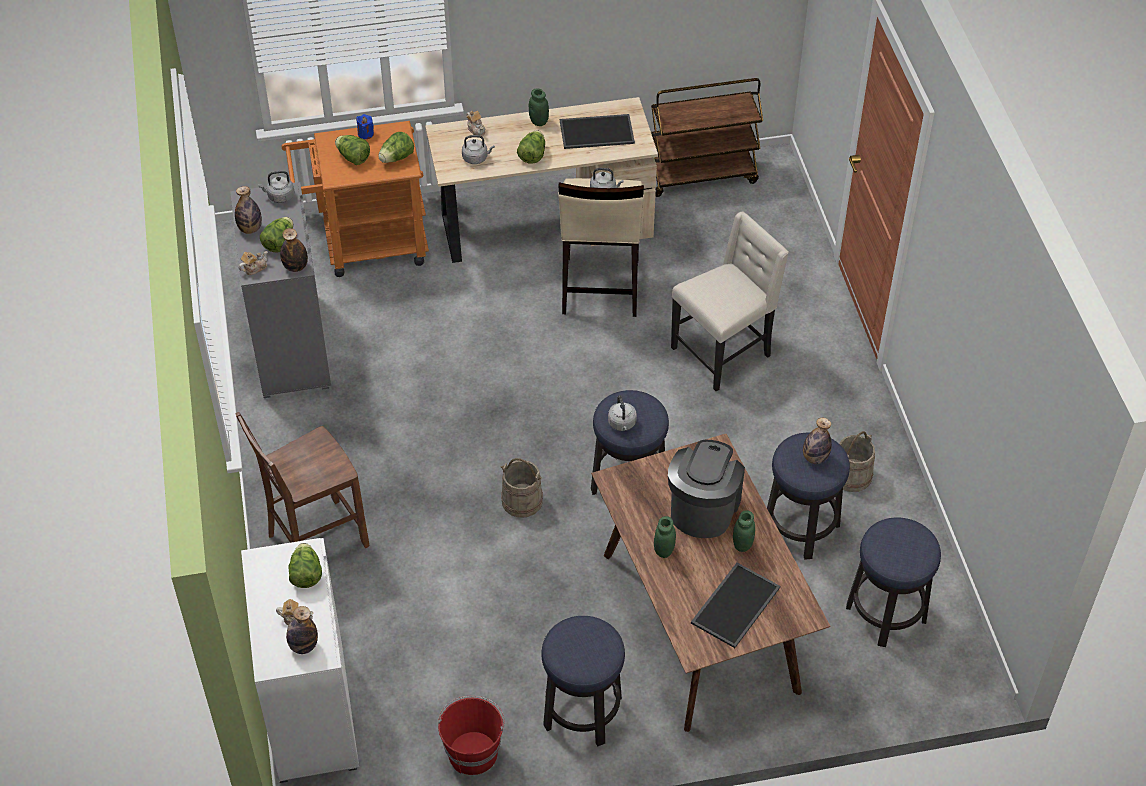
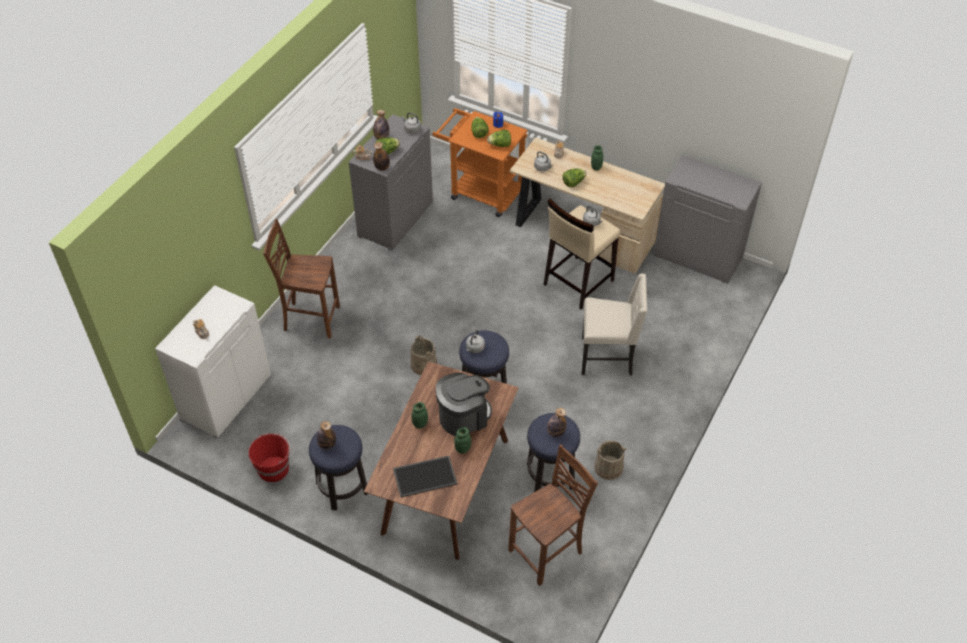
camera: 40 degrees right, 0 degrees up
(303, 646) = (191, 347): bottle -> bottle (327, 445)
(306, 574) = (228, 315): lettuce -> none
(597, 131) = (622, 189): tray -> none
(702, 175) = (698, 256): brown cart -> grey cabinet
(886, 613) = (548, 552): stool -> brown chair

